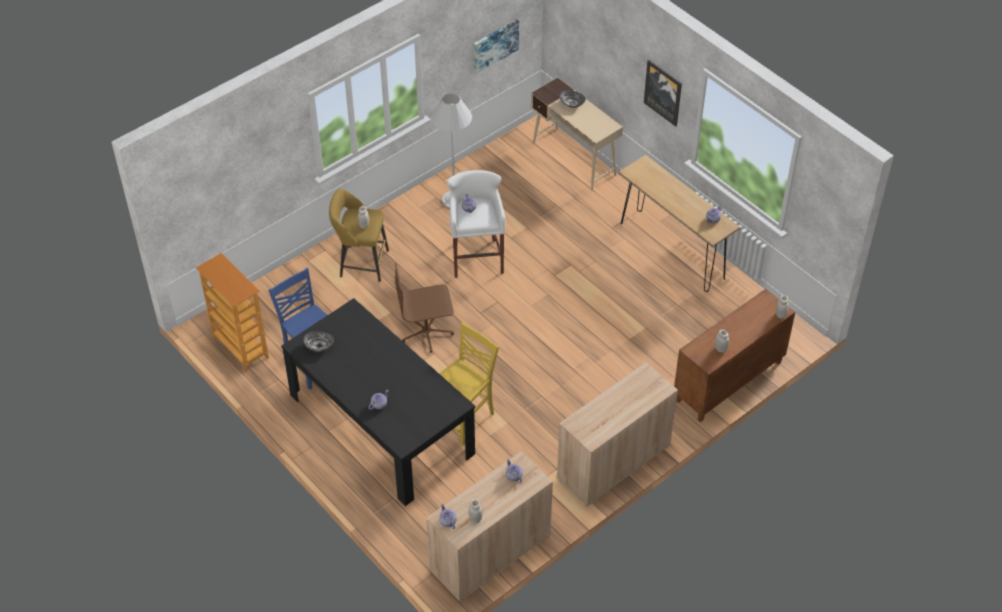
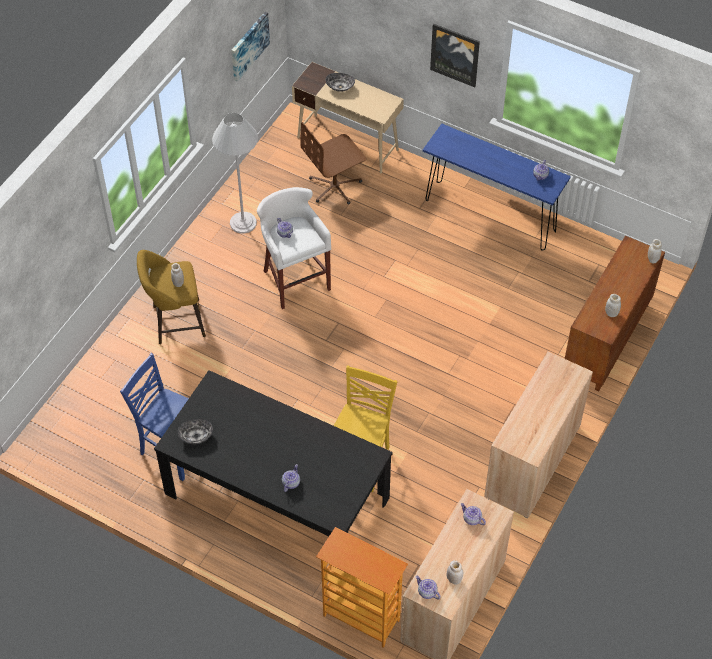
camera: 20 degrees left, 5 degrees up
(240, 348) = (85, 457): bookcase -> bookcase (361, 618)
(427, 332) = (279, 378): brown office chair -> brown office chair (335, 186)
(672, 250) = (490, 215): brown console table -> blue console table

